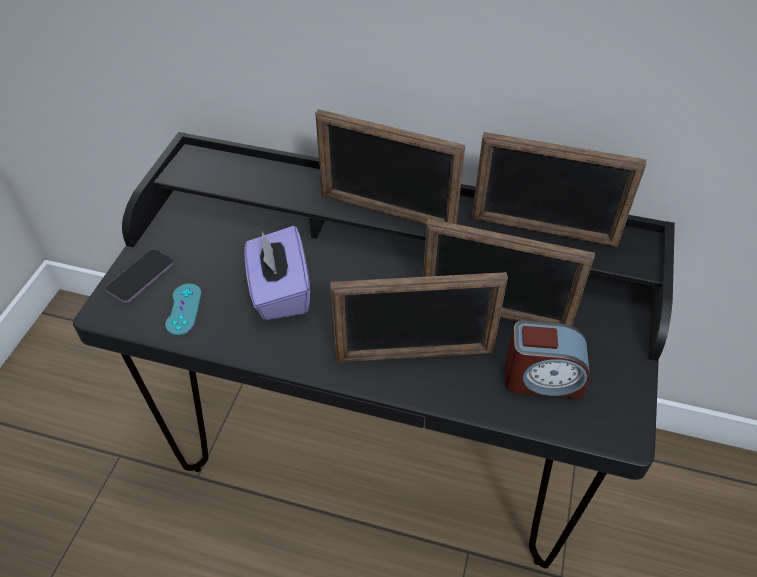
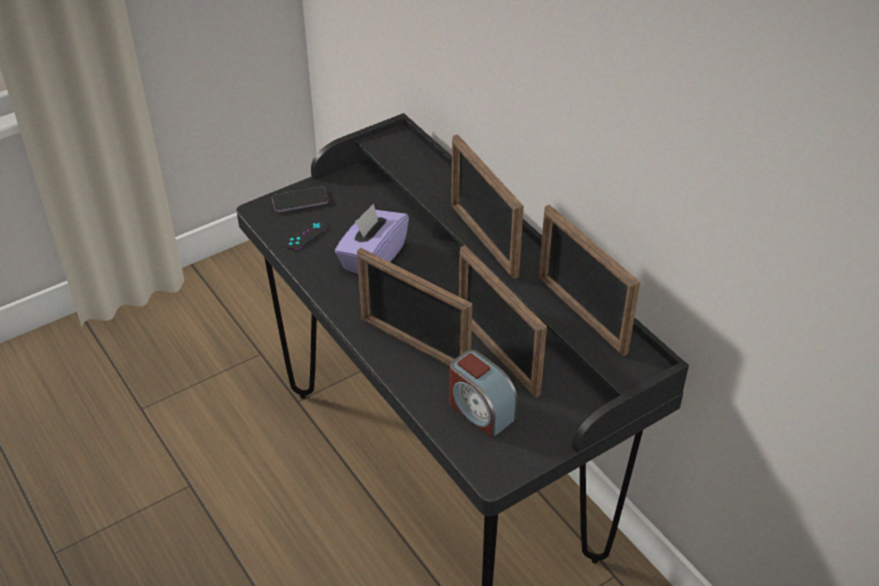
camera: 40 degrees right, 5 degrees down
(183, 309) = (305, 235): turquoise game controller -> black game controller

